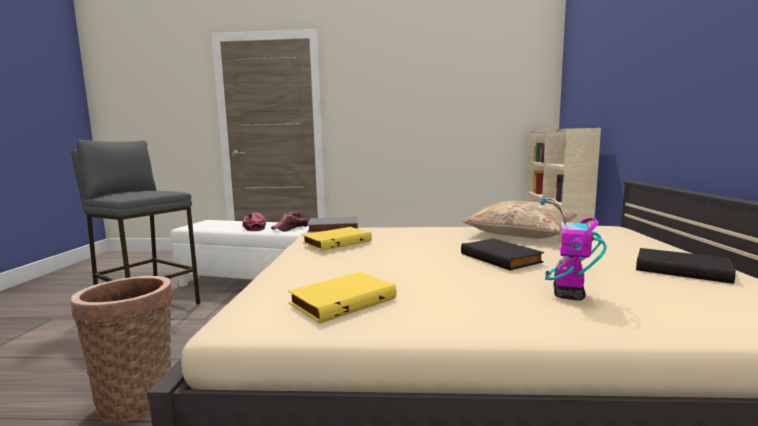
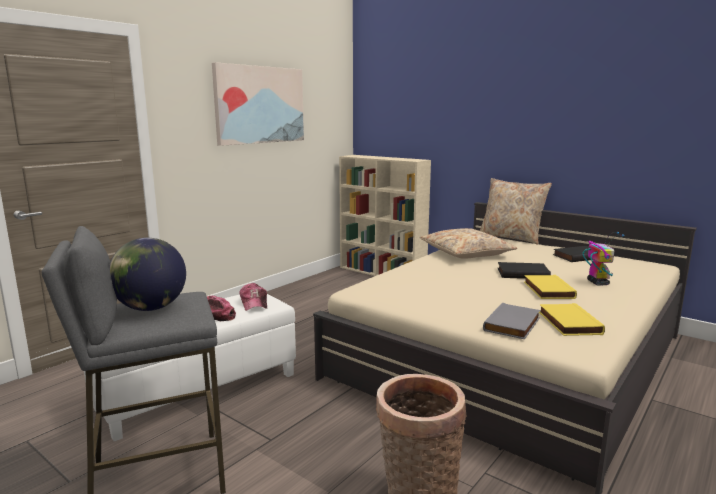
camera: 55 degrees left, 5 degrees up
(138, 191) = (151, 308): none -> globe
(333, 228) = (366, 287): grey book -> grey book (513, 325)
(336, 242) = (423, 295): yellow book -> yellow book (547, 290)
(426, 81) = (260, 105): none -> picture
(568, 294) = (597, 282): toy robot -> toy robot turned 150 degrees counterclockwise
(655, 235) = (511, 237): none -> beige pillow

